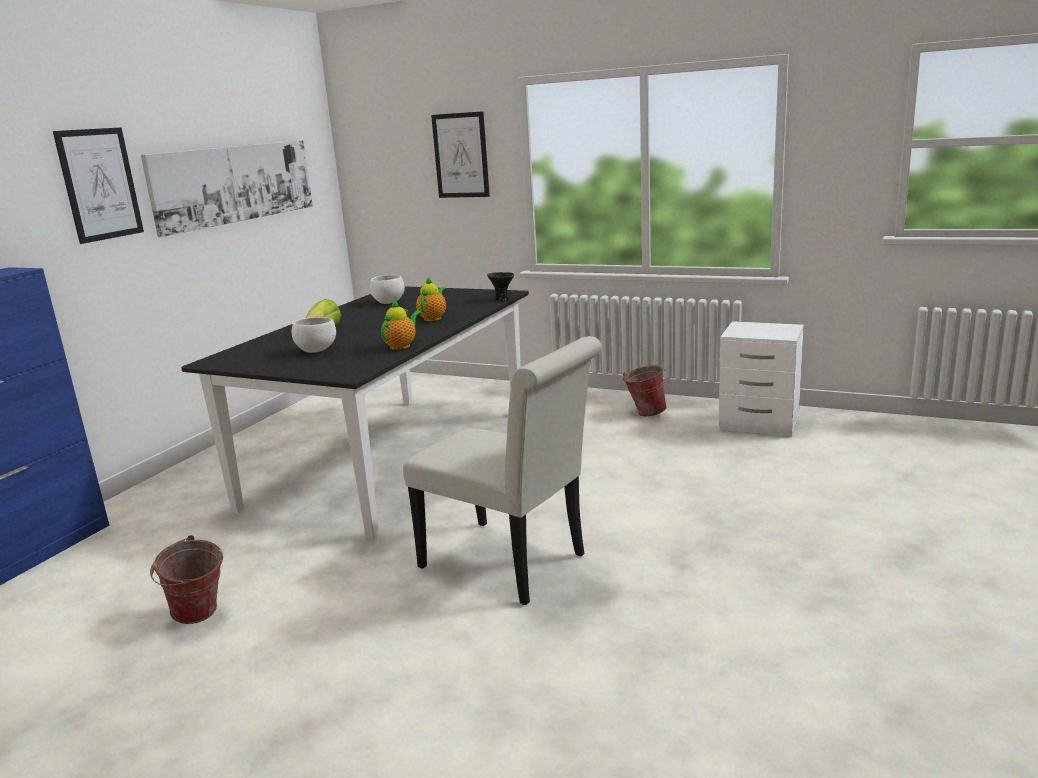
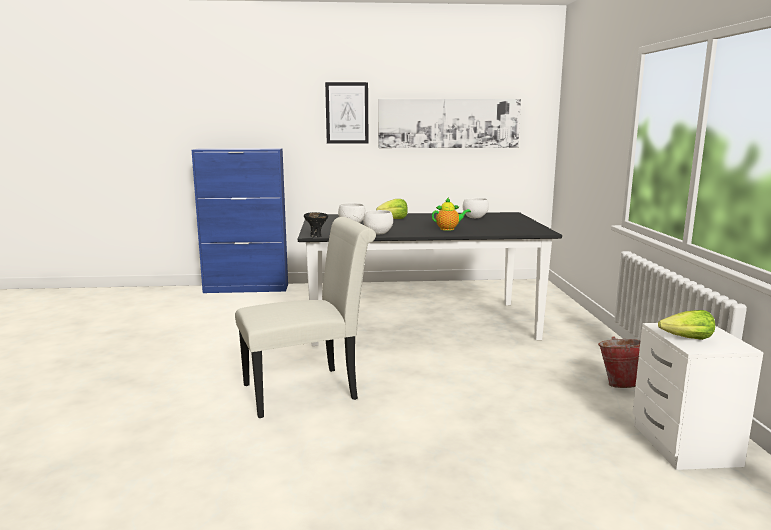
camera: 60 degrees right, 5 degrees down
(198, 617) = (213, 332): bucket -> none
(401, 346) = (377, 233): teapot -> white bowl
(461, 155) = (604, 117): picture -> none
(502, 299) = (523, 233): black bowl -> black bowl (316, 236)
(511, 564) = (308, 390): white chair -> white chair turned 120 degrees counterclockwise
(766, 333) = (687, 339): none -> lettuce

